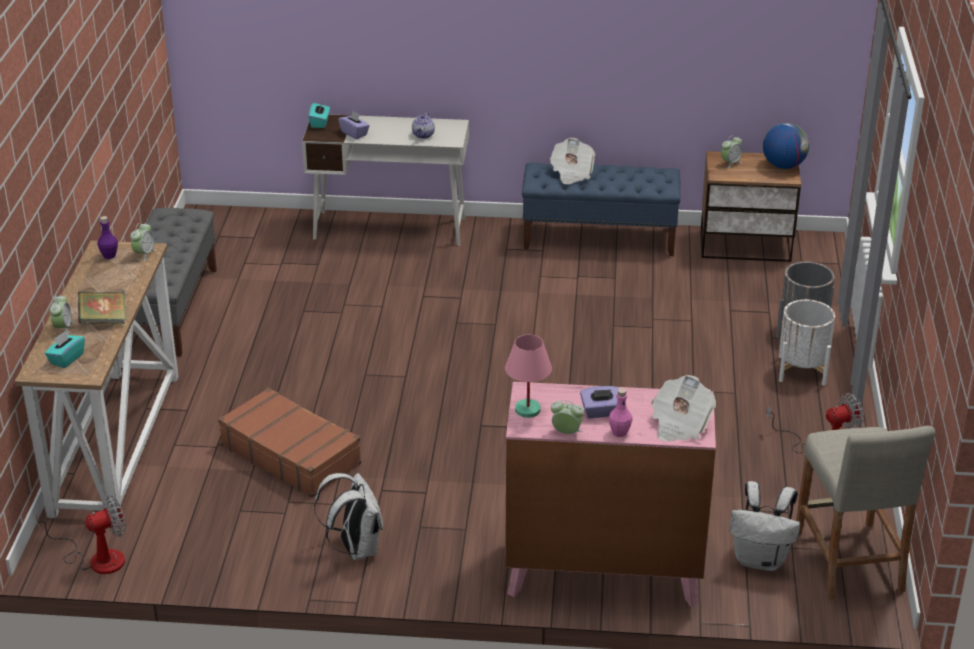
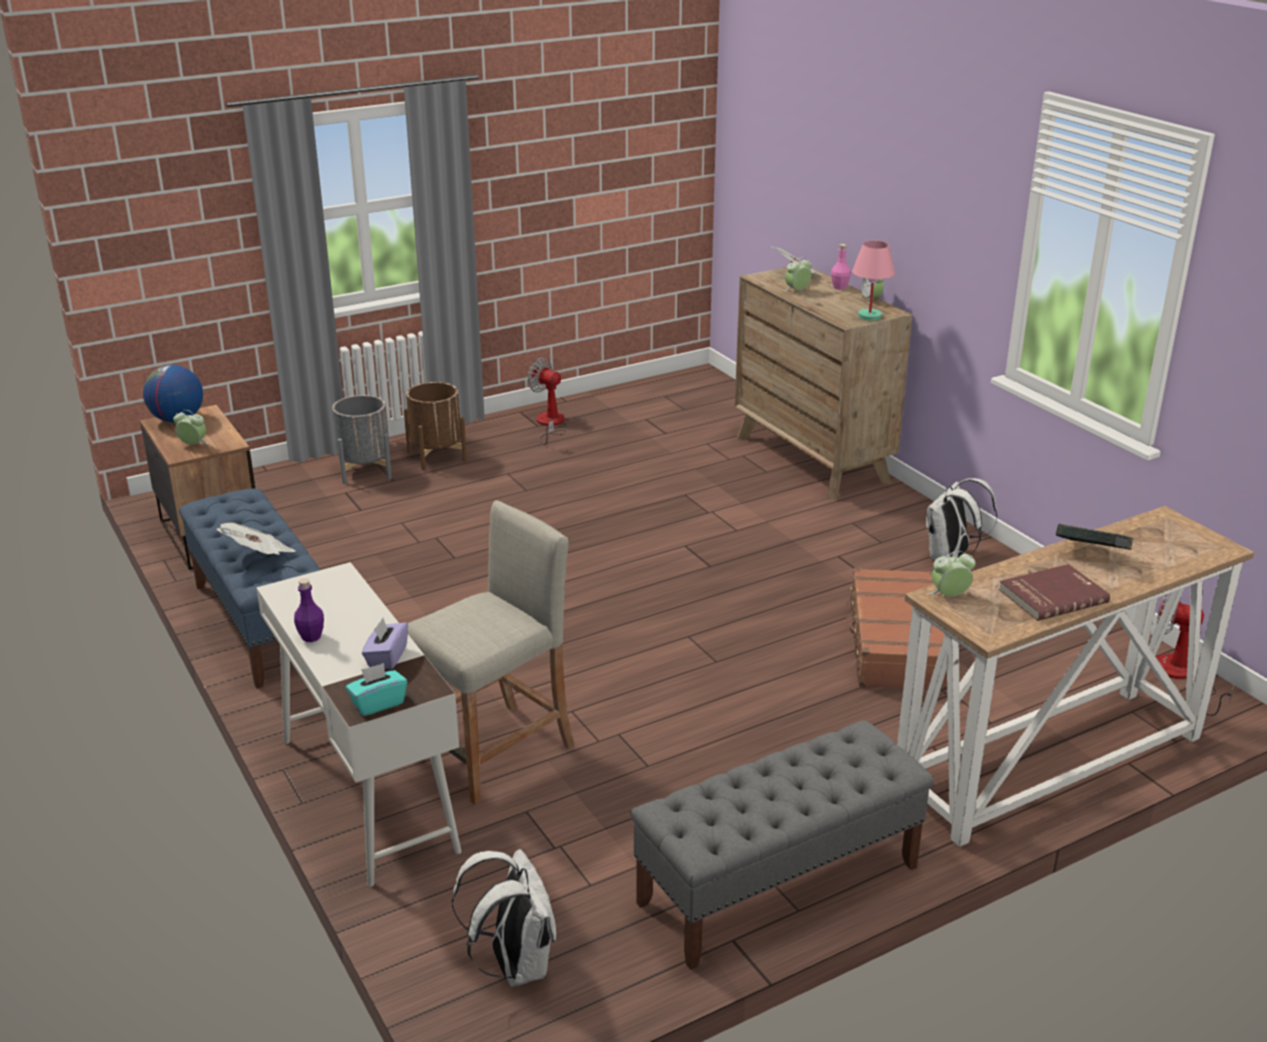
camera: 125 degrees left, 5 degrees down
(63, 328) = (1146, 571): alarm clock -> alarm clock (797, 291)
(66, 359) = (1175, 542): turquoise tissue box -> none
(95, 284) = (1051, 595): none -> red book
(109, 255) = (992, 617): purple bottle -> purple bottle (311, 637)
(423, 135) = (340, 601): teapot -> none
(601, 412) = (827, 297): purple tissue box -> none
(603, 572) = (812, 459): pink dresser -> brown dresser
(761, 559) = (713, 415): white backpack -> white backpack (514, 964)
(802, 370) = (437, 456): white planter -> brown planter
(848, 561) = (671, 391): beige stool -> beige stool (494, 752)

